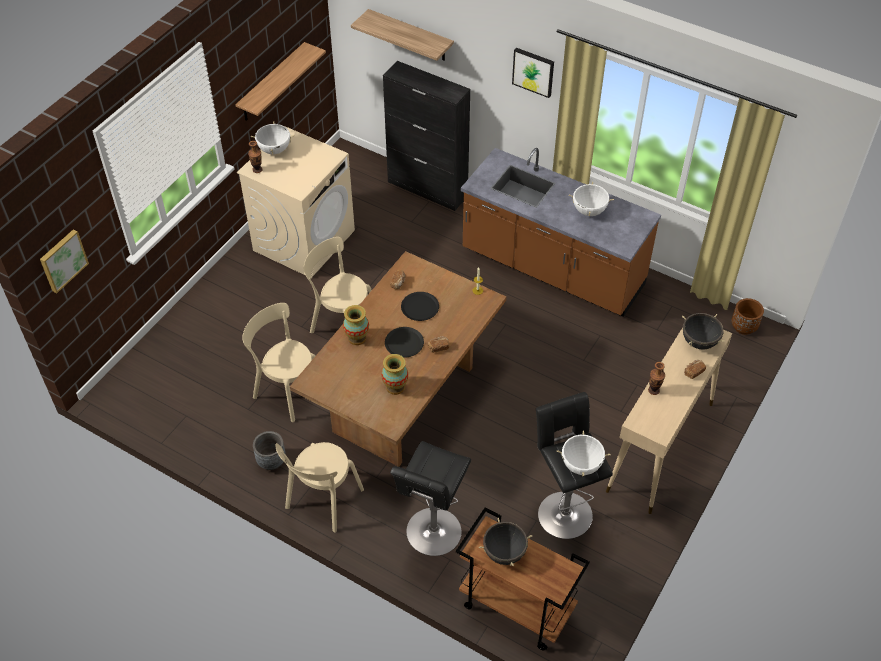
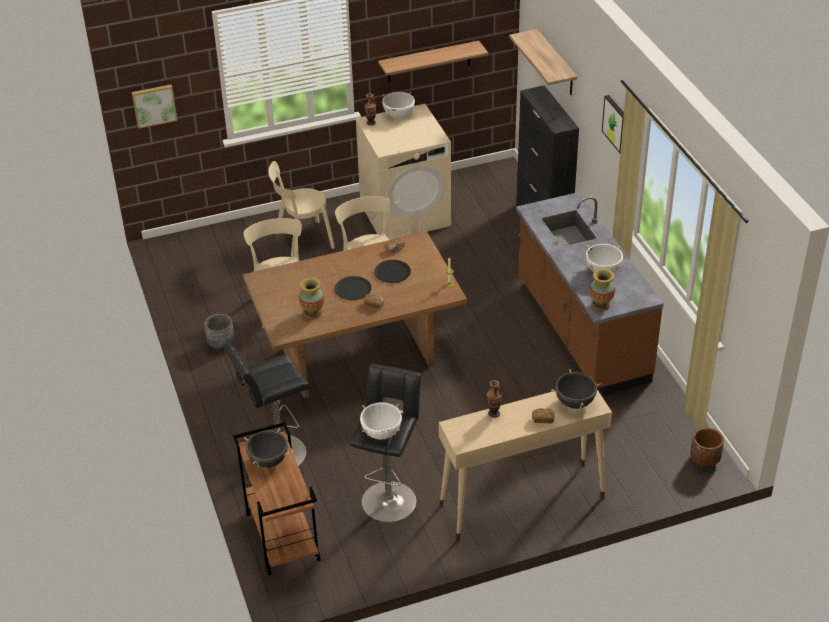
camera: 40 degrees right, 10 degrees down
(322, 501) = (226, 389): beige chair -> beige chair (302, 241)
(357, 338) = (323, 269): vase -> vase (601, 305)

